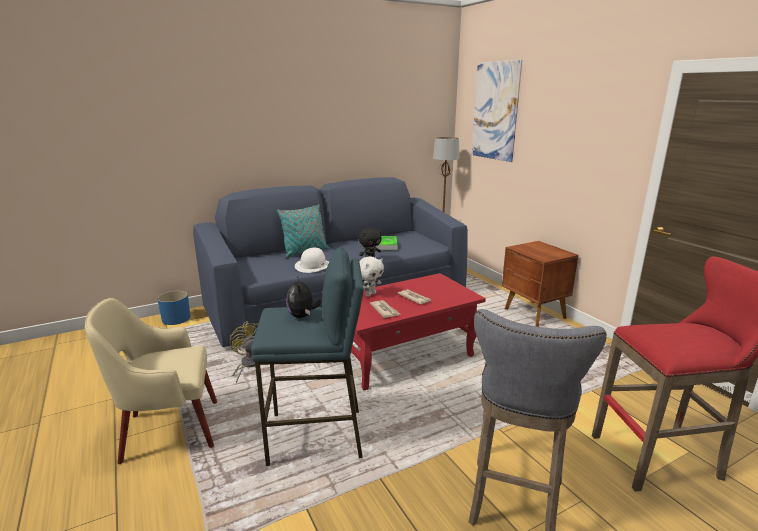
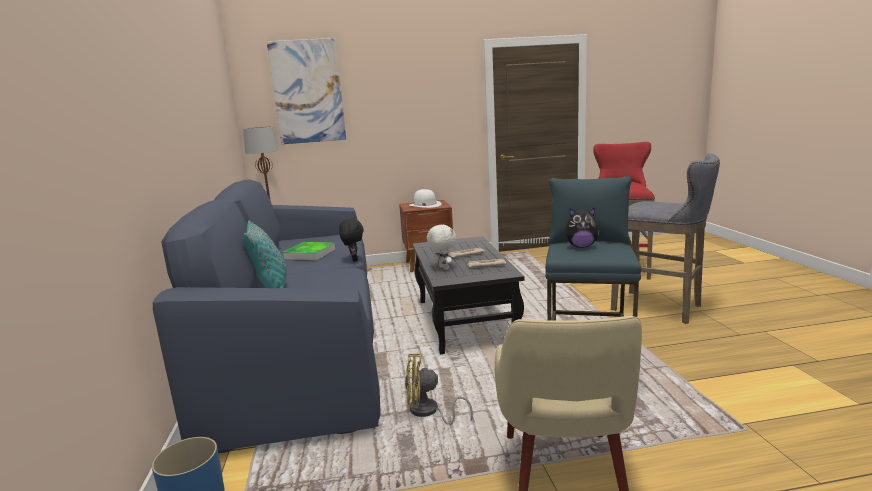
camera: 70 degrees left, 5 degrees down
(313, 265) = (337, 283): white hat -> white hat (425, 205)
(404, 355) = (464, 320): red coffee table -> black coffee table

